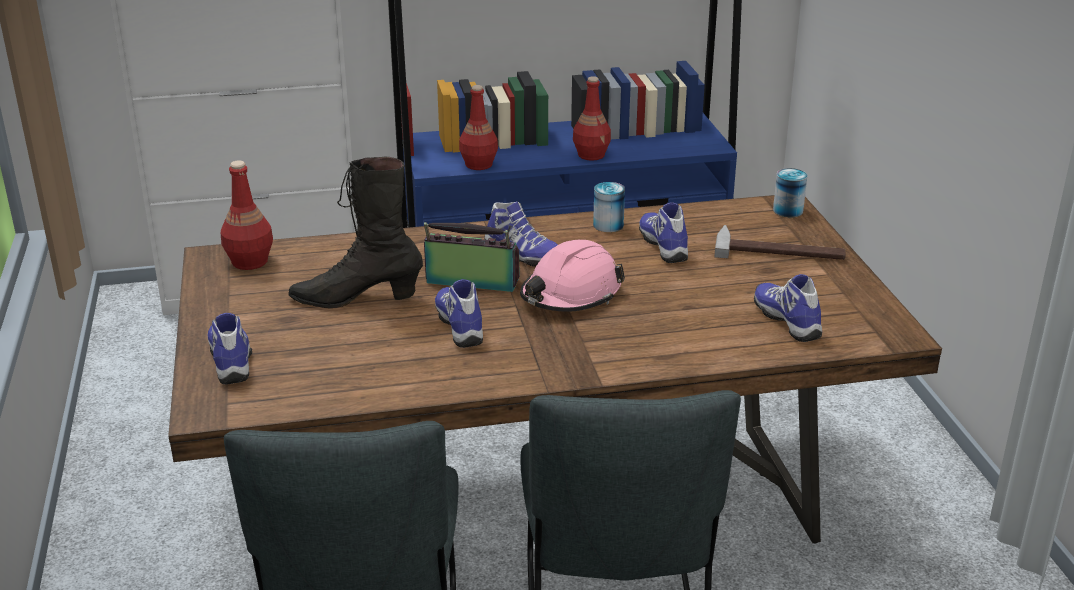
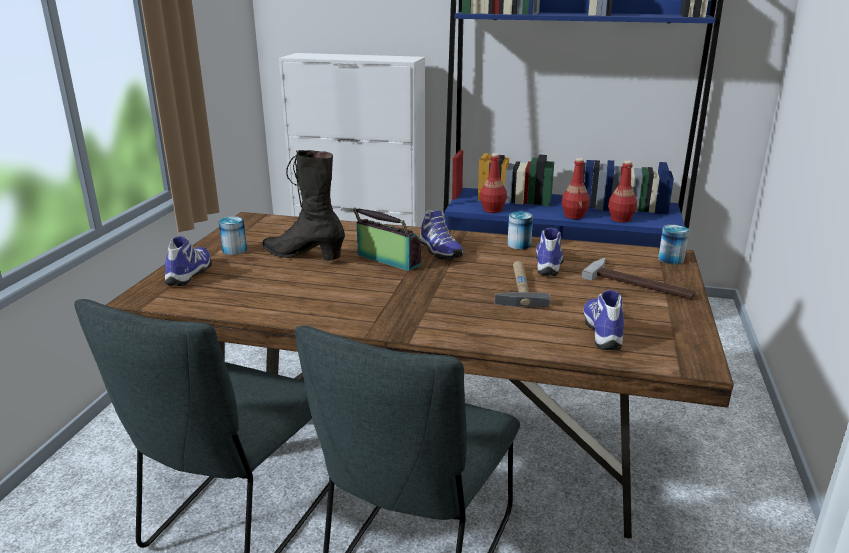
camera: 25 degrees right, 5 degrees down
(249, 261) = (266, 224): red bottle -> red bottle (620, 219)
(251, 312) = (234, 250): none -> can
(462, 325) = (352, 284): shoe -> none
(570, 295) = (447, 280): pink hard hat -> none
(657, 285) = (518, 287): none -> hammer

